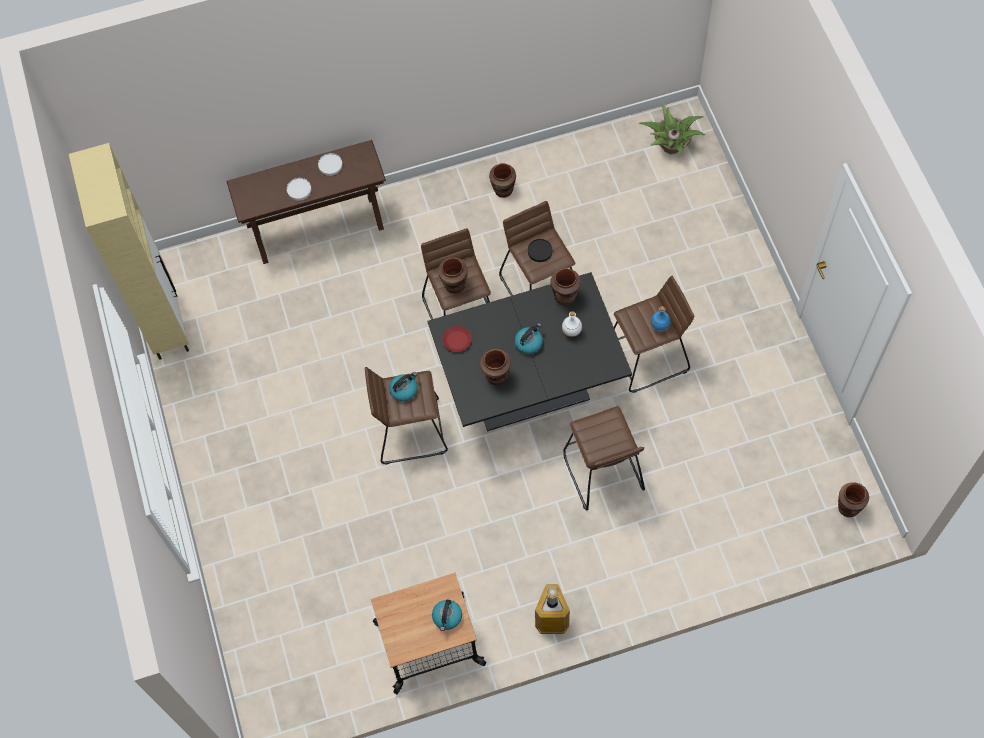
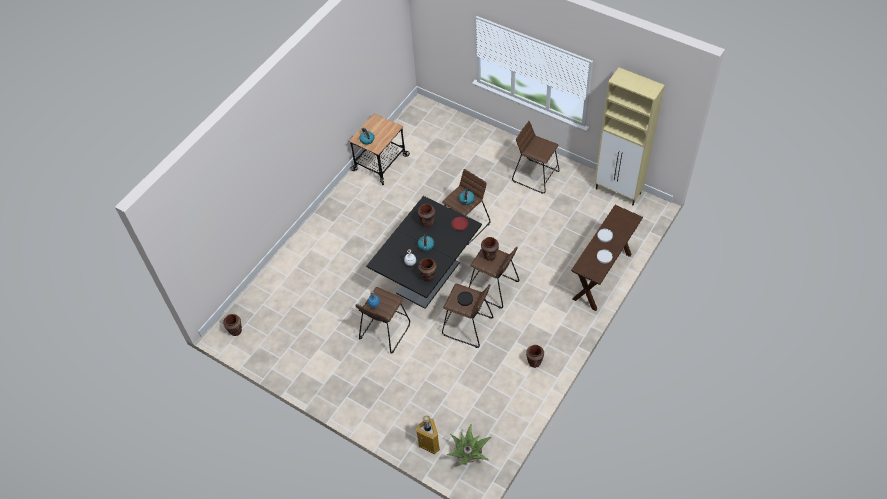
camera: 140 degrees right, 10 degrees down
(552, 619) = (338, 202): trash can -> trash can (430, 444)
(602, 472) = (363, 268): brown stool -> brown stool (535, 176)

